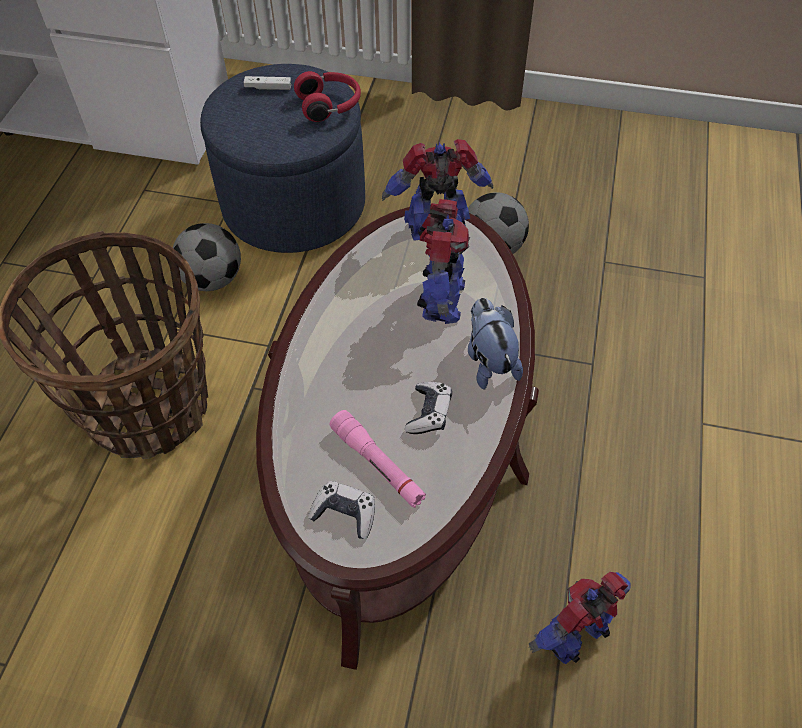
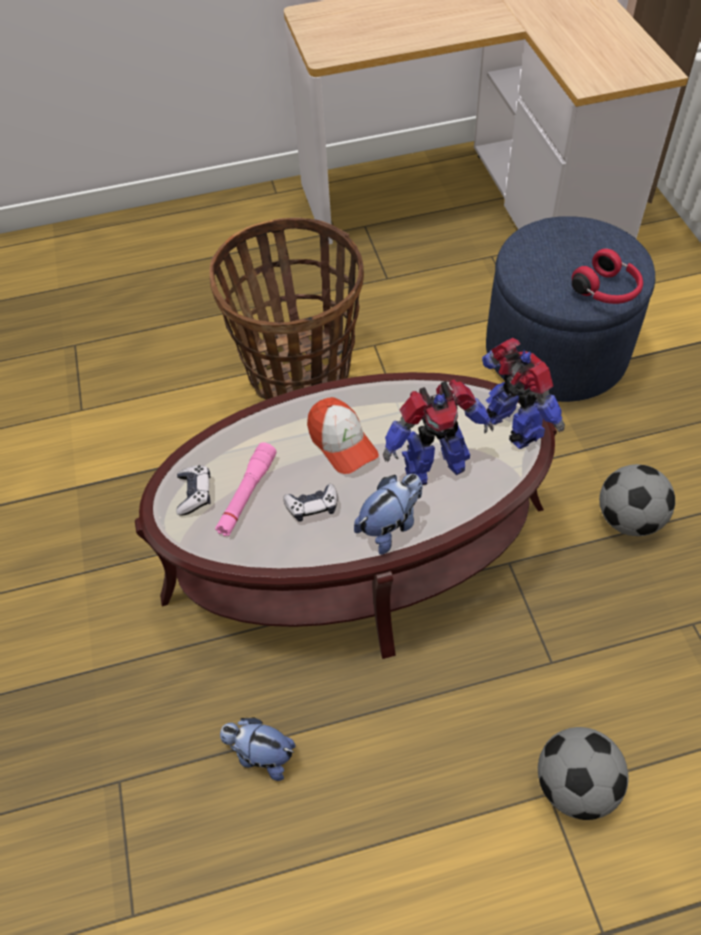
camera: 65 degrees right, 0 degrees up
(213, 279) = (437, 344): football -> football (575, 785)
(268, 88) = (591, 243): white game controller -> none
(368, 357) = (342, 443): none -> cap
(575, 635) = (261, 755): toy robot -> plush toy

